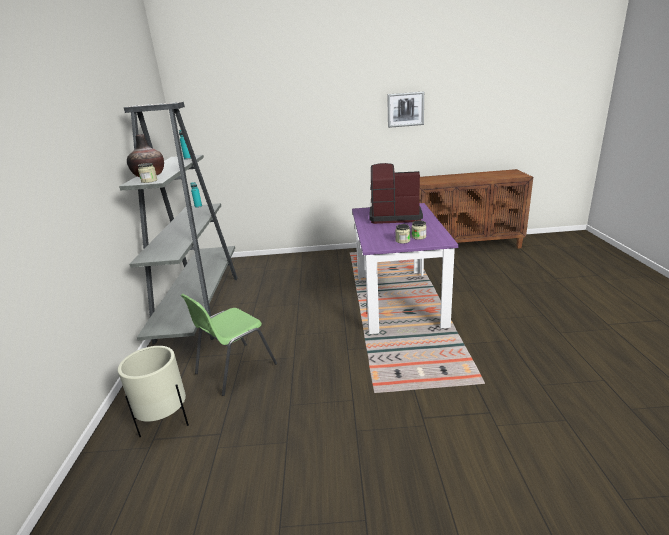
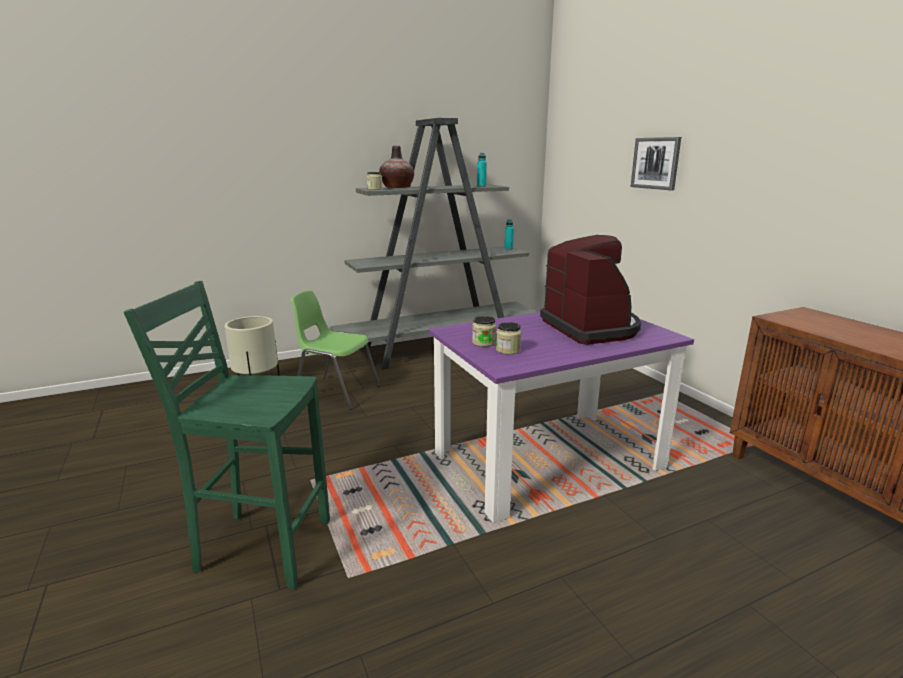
camera: 65 degrees right, 5 degrees down
(405, 109) = (828, 165): picture -> picture (655, 163)
(446, 420) = (261, 546): none -> green stool

